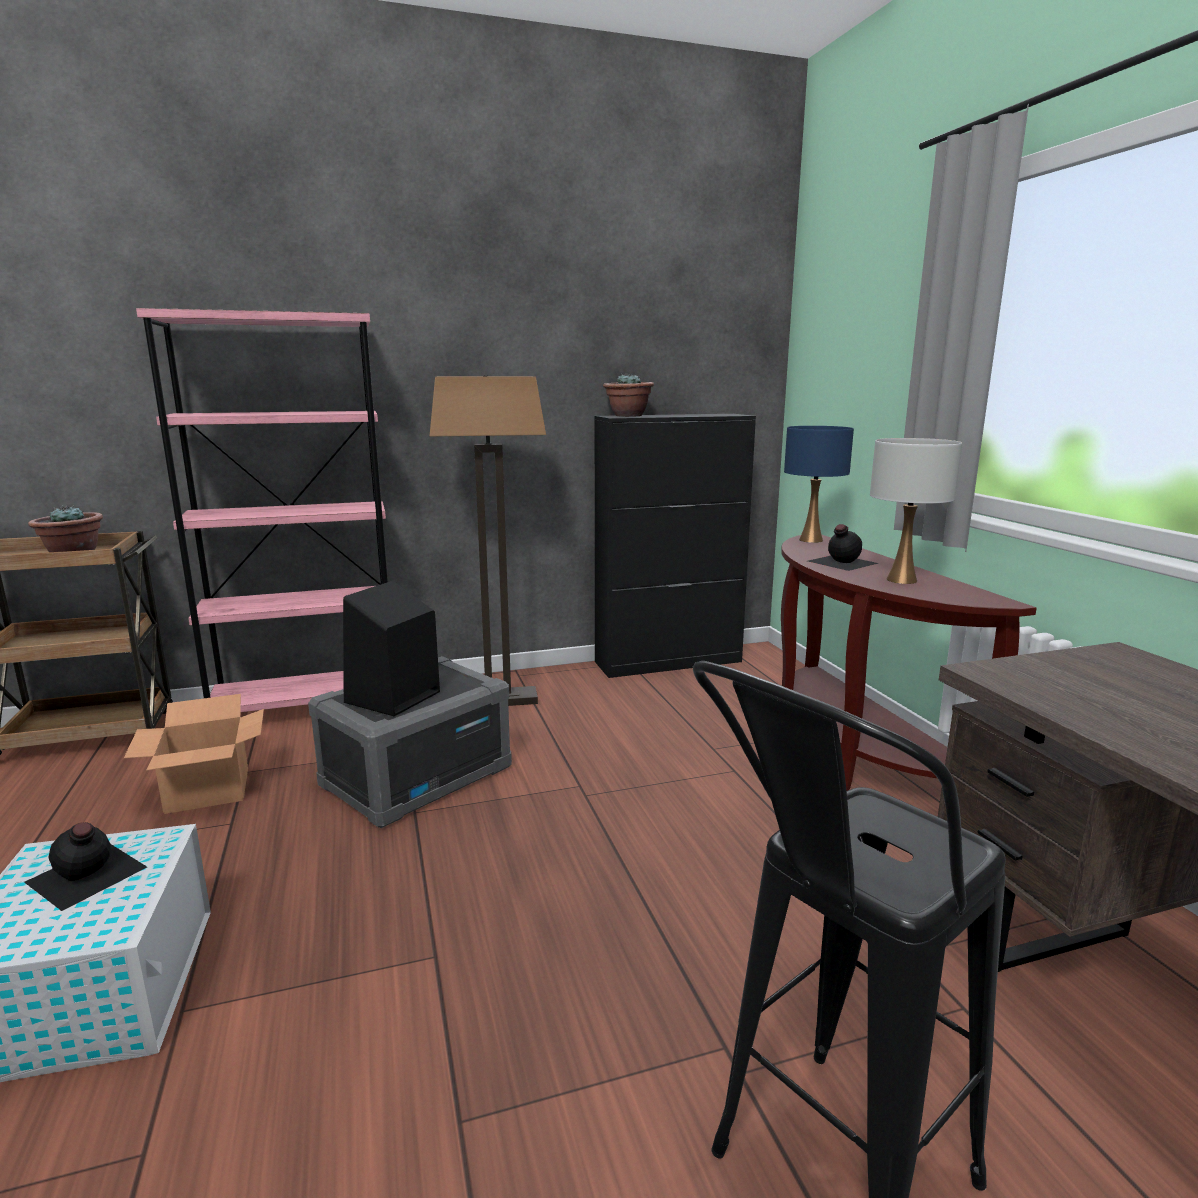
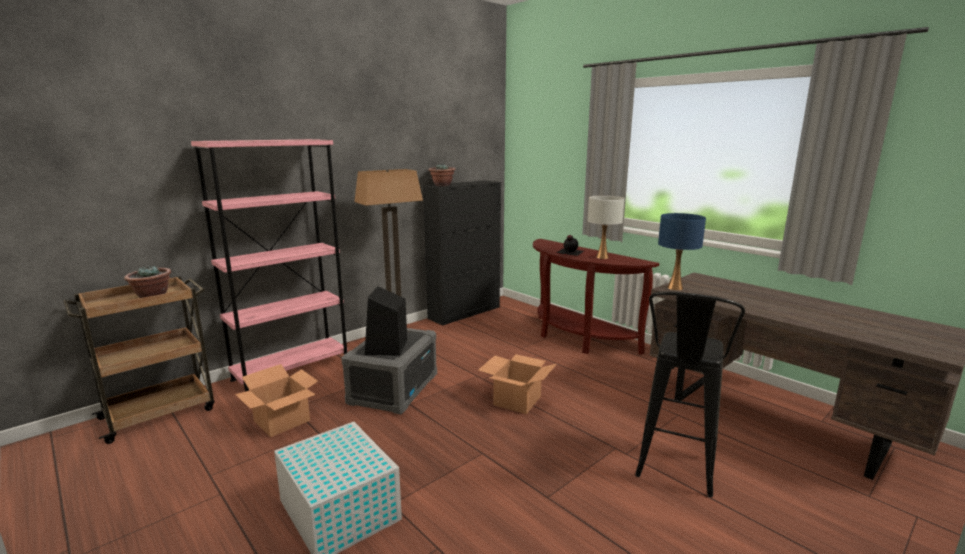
camera: 25 degrees left, 0 degrees up
(85, 875) = (331, 452): black bottle -> none
(607, 859) = (517, 401): none -> cardboard box
(811, 540) = (543, 242): blue table lamp -> blue table lamp (675, 288)

